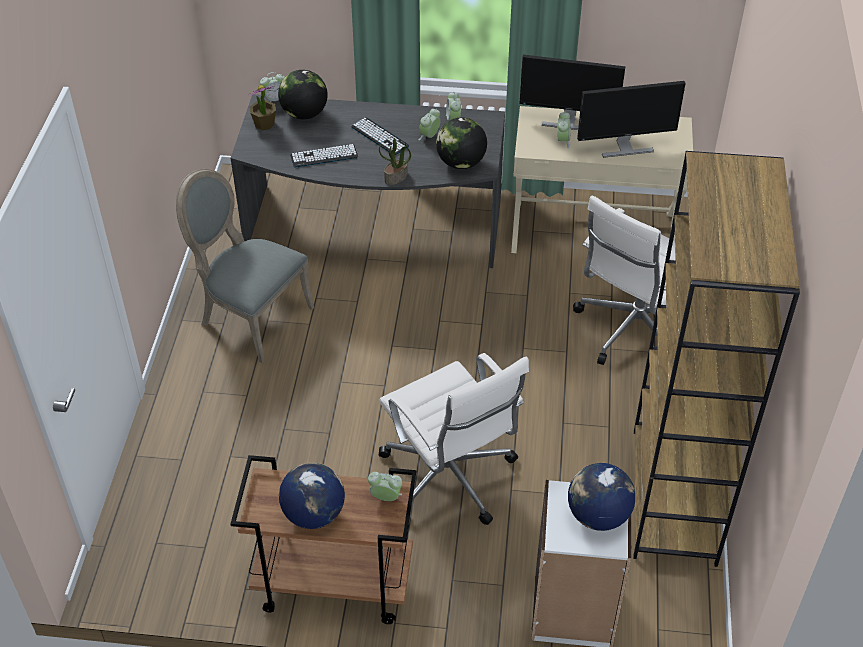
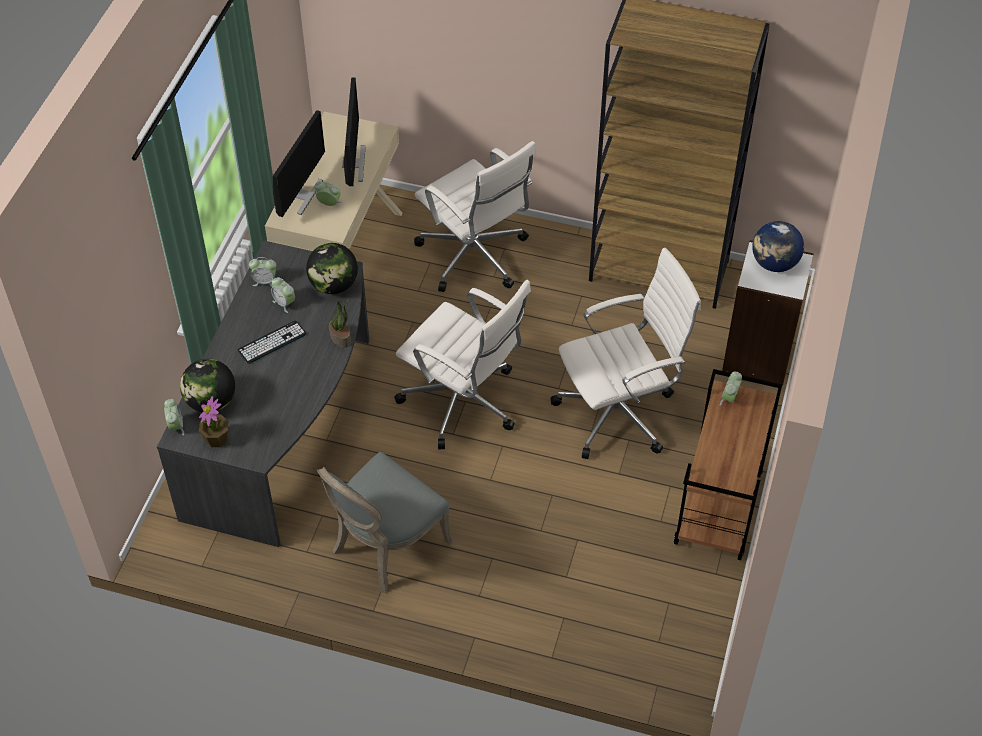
camera: 80 degrees left, 5 degrees up
(314, 514) = (741, 448): globe -> none
(324, 156) = (289, 391): keyboard -> none
(432, 348) = (463, 403): none -> white office chair

